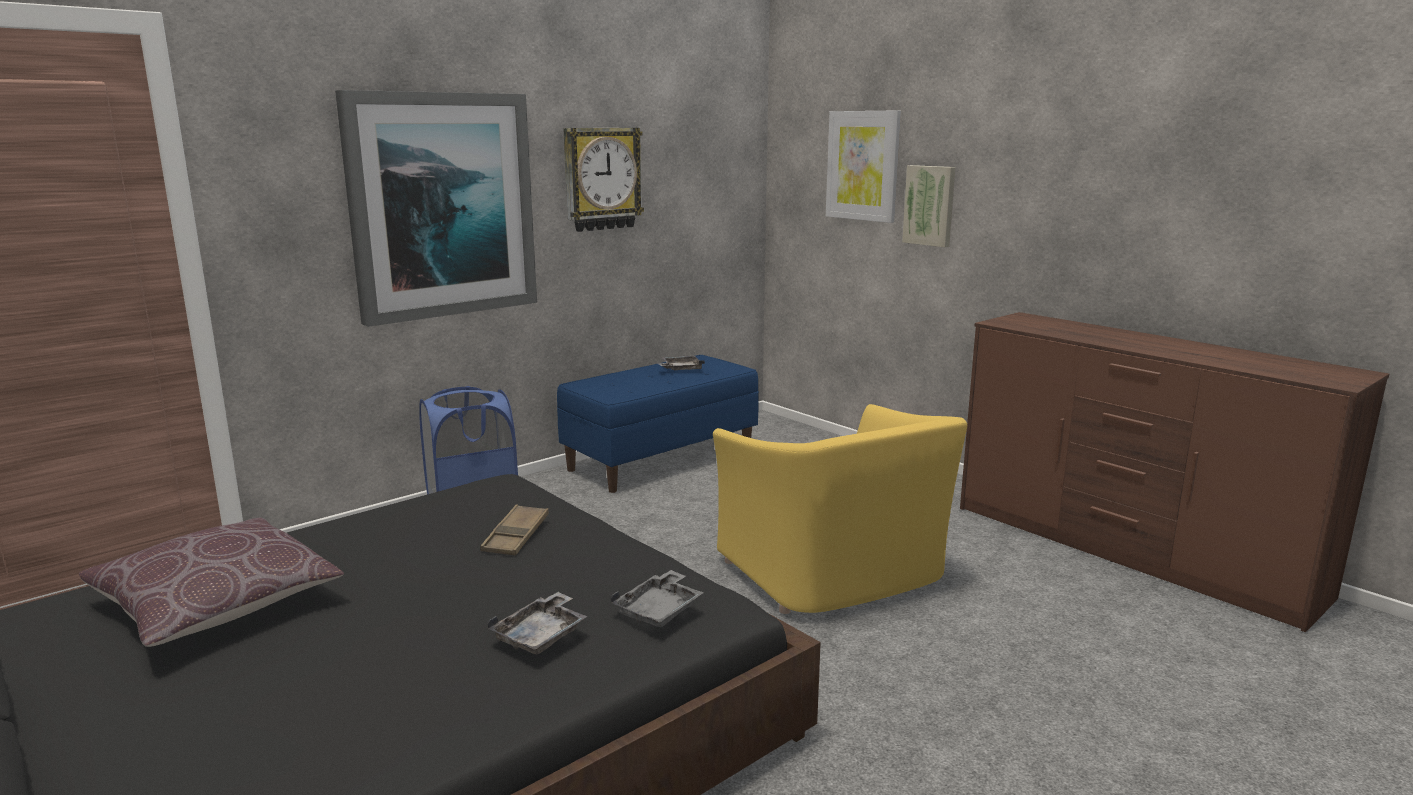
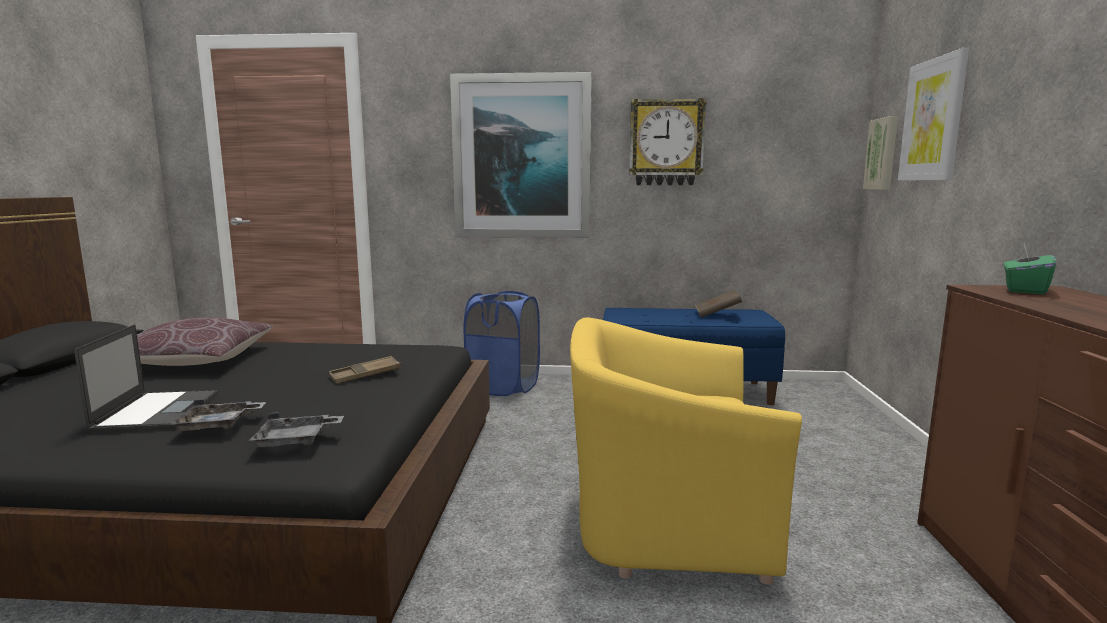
camera: 45 degrees right, 5 degrees down
(409, 661) = (158, 411): none -> laptop
(681, 369) = (717, 315): grey tray -> brown book
(835, 574) = (664, 521): yellow armchair -> yellow armchair turned 75 degrees clockwise
(930, 205) = (985, 154): picture -> picture (883, 154)
(1020, 321) = (1024, 290): none -> green tissue box

